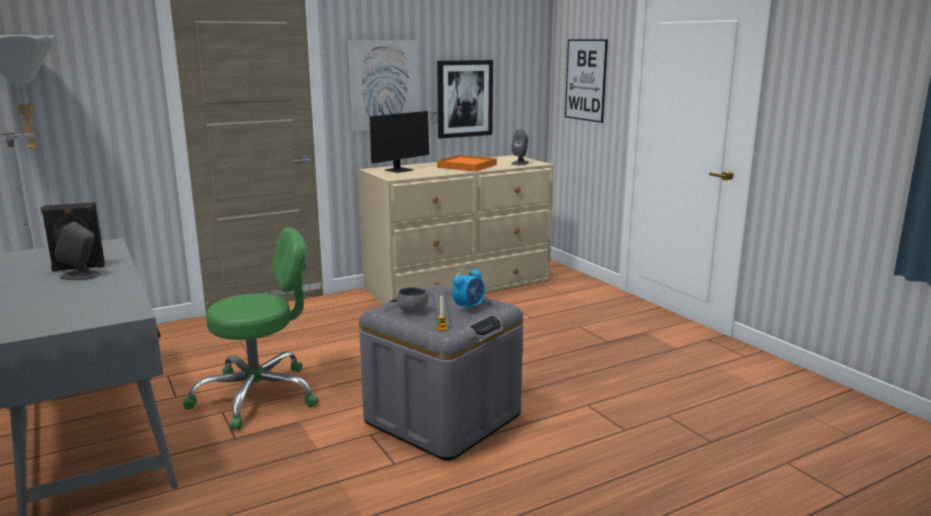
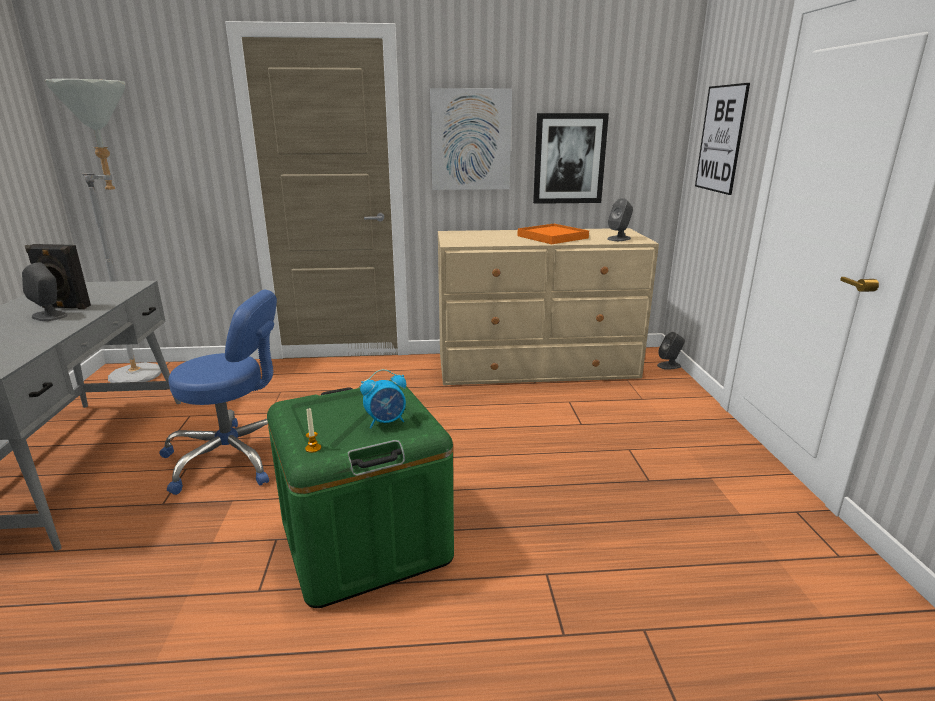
camera: 25 degrees right, 5 degrees up
(263, 394) = (236, 457): green office chair -> blue office chair
(402, 169) = (478, 235): monitor -> none
(413, 311) = (325, 412): grey bowl -> none
(442, 418) = (365, 540): grey storage box -> green storage box
(562, 268) = (669, 365): none -> grey speaker

